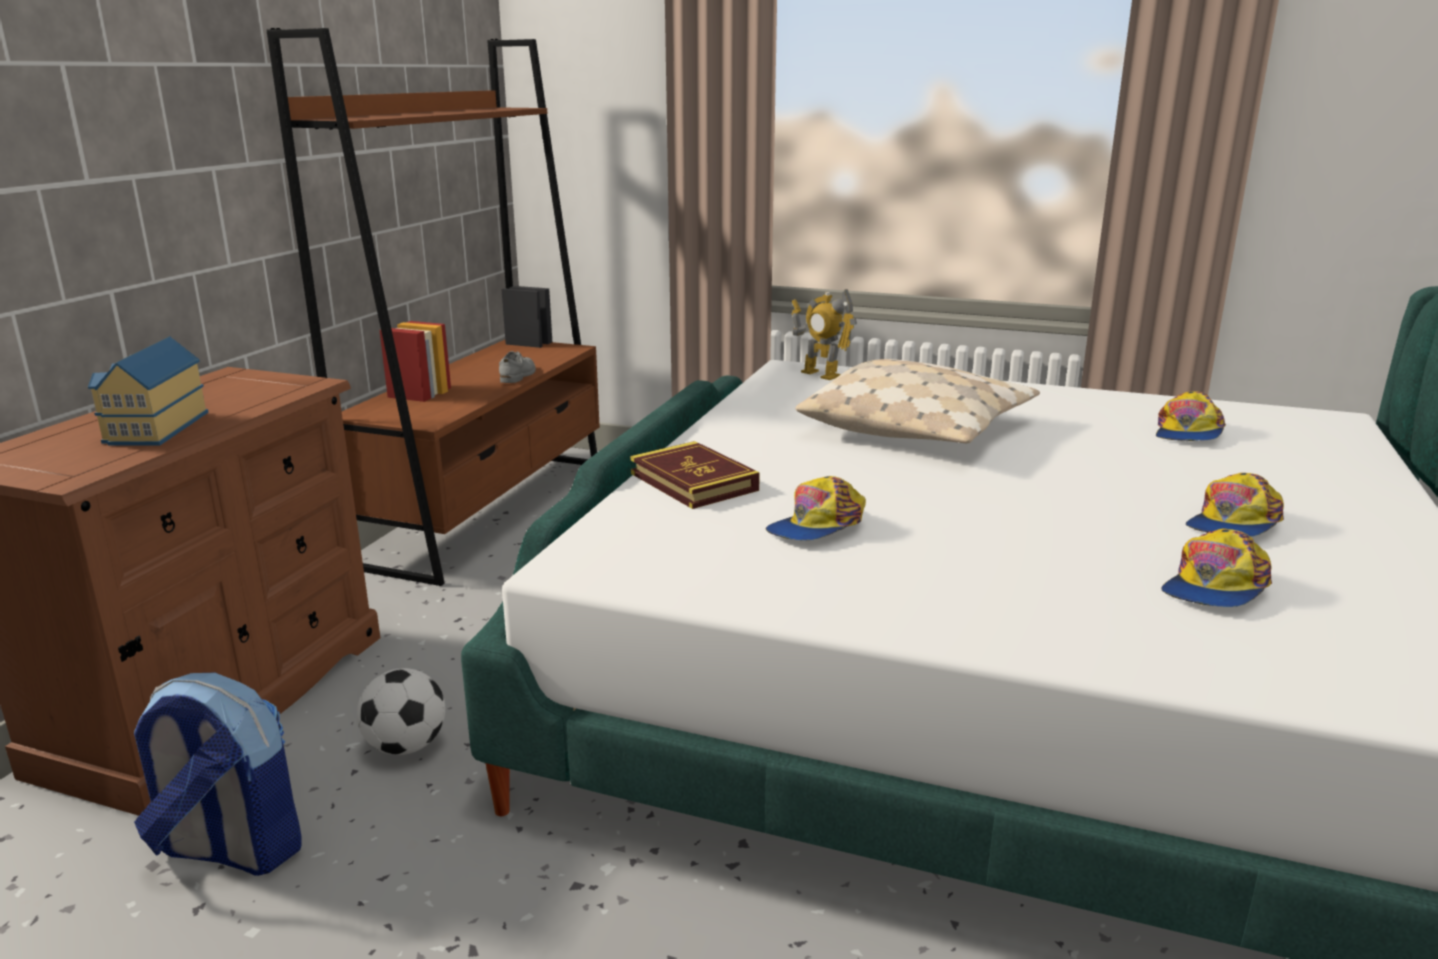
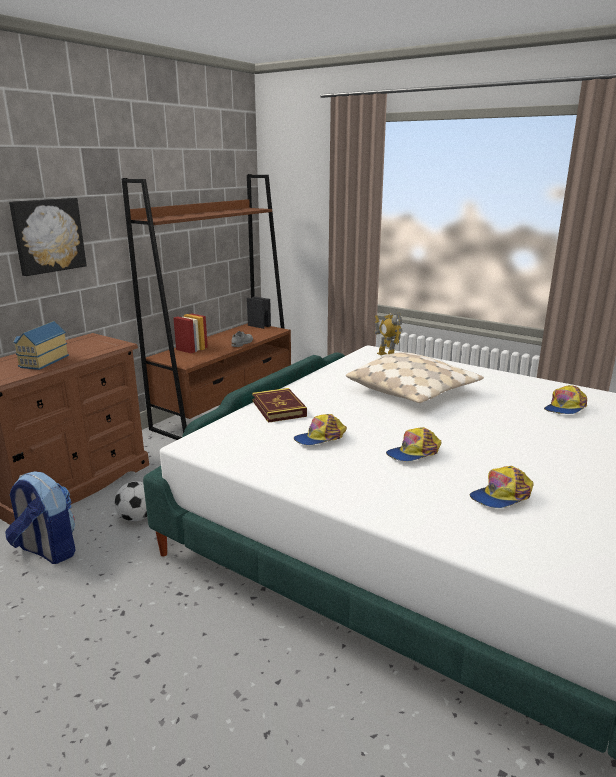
camera: 15 degrees right, 0 degrees up
(123, 149) = (48, 235): none -> picture
(1233, 523) = (544, 463): cap -> cap (414, 453)

